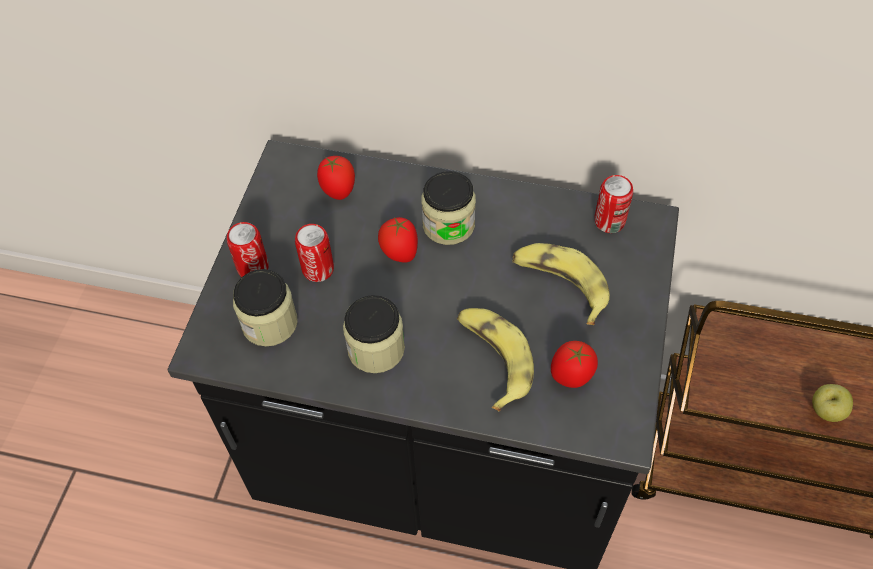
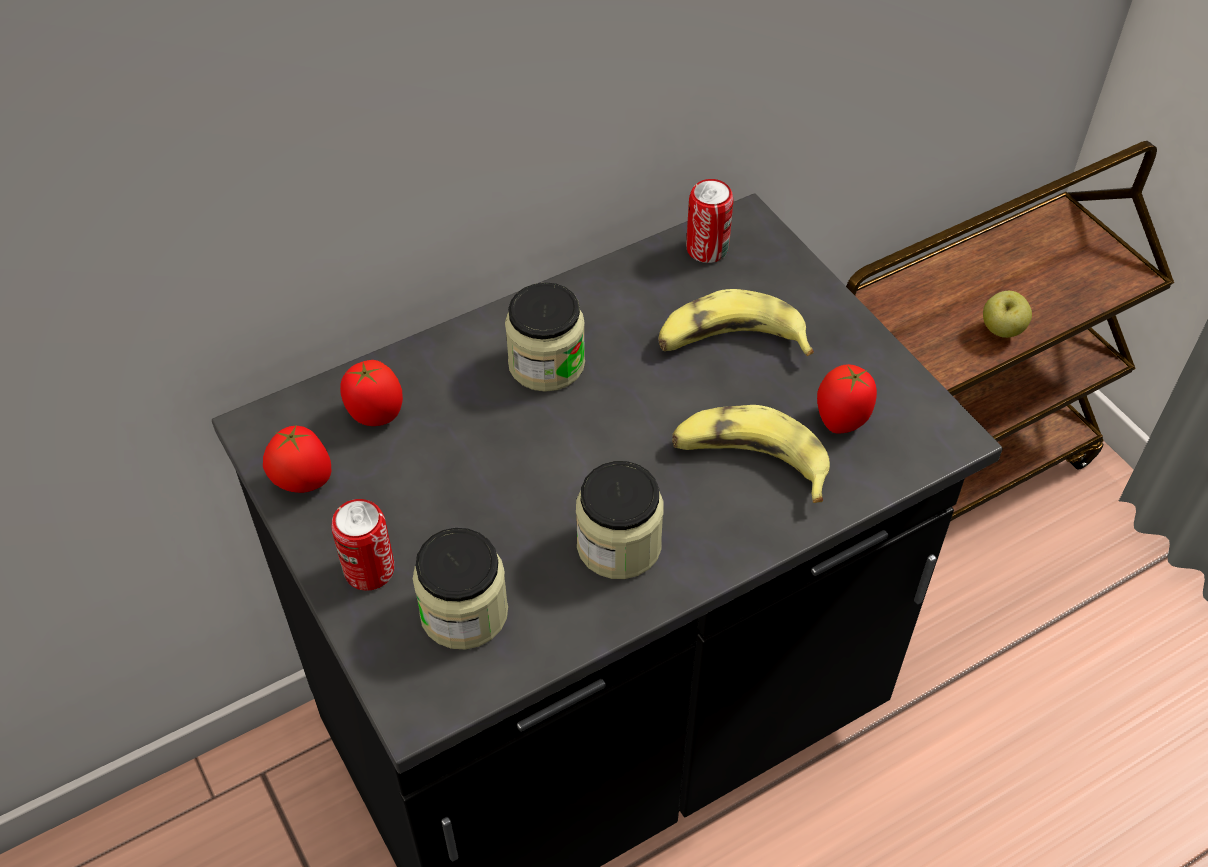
camera: 45 degrees left, 5 degrees down
(318, 269) = (452, 514): can -> none
(399, 253) = (527, 431): tomato -> tomato (302, 483)

